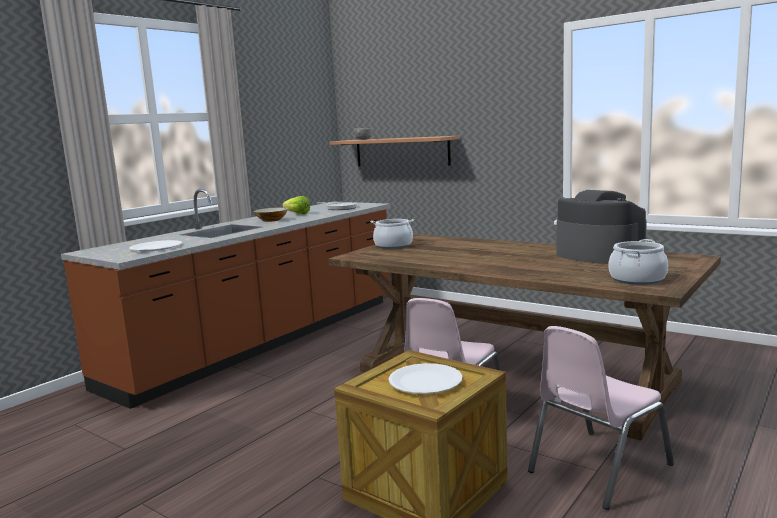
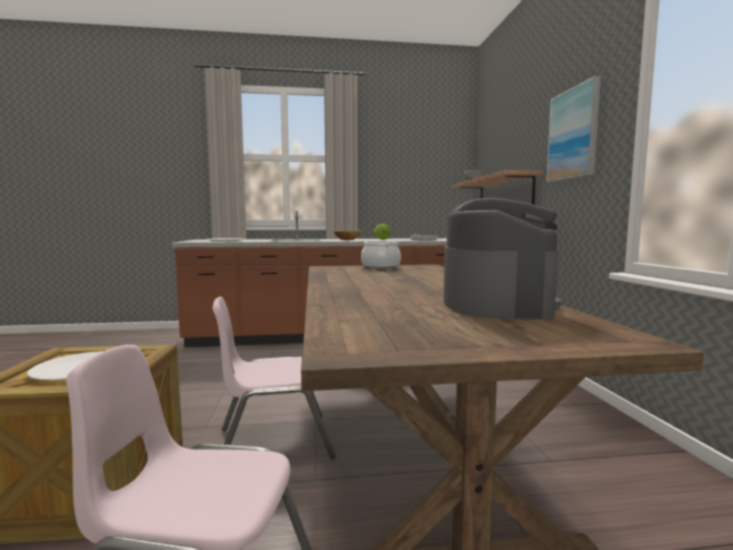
camera: 45 degrees right, 5 degrees down
(497, 109) = (573, 134): none -> picture
(637, 279) = (390, 333): cooking pot -> none

